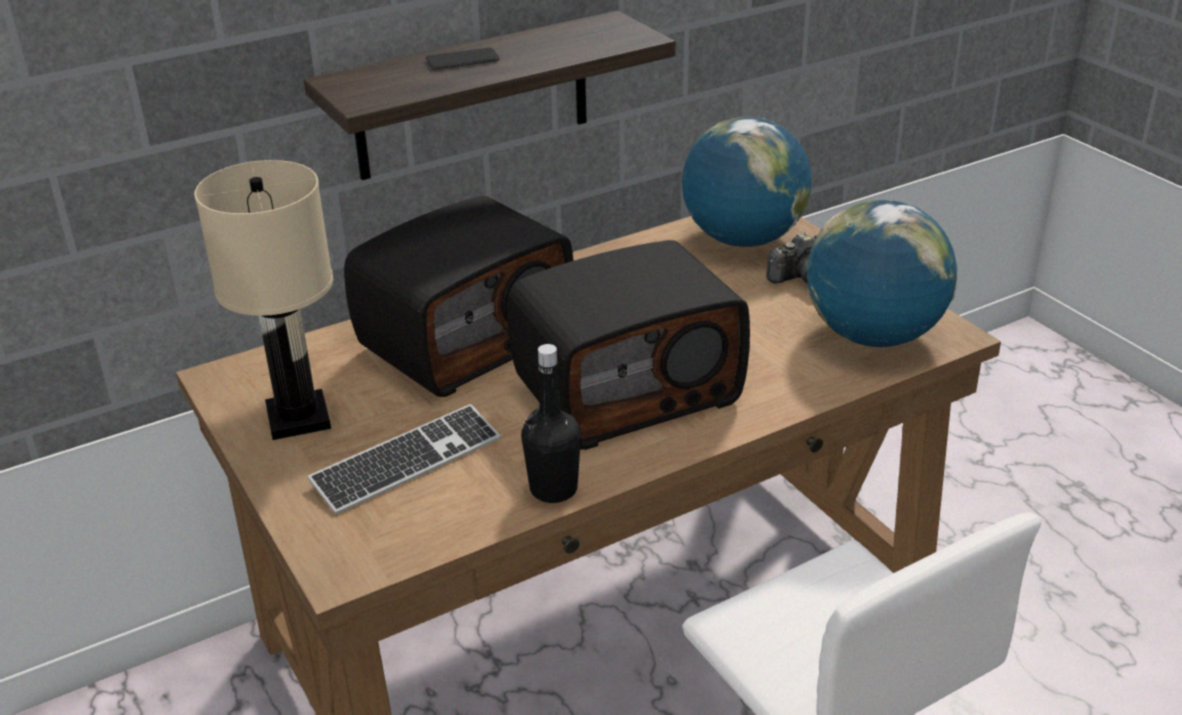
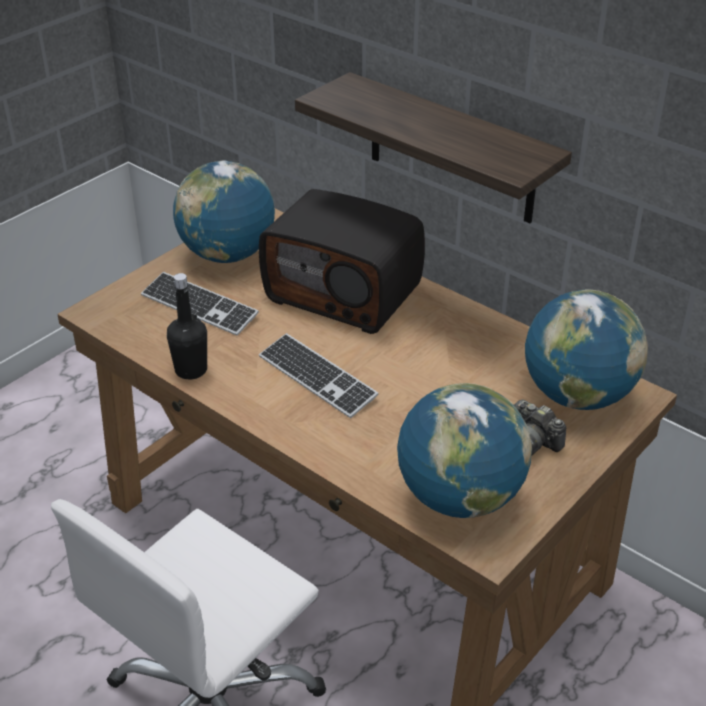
camera: 70 degrees right, 5 degrees up
(297, 419) = (227, 255): beige table lamp -> globe
(462, 60) = (415, 114): phone -> none
(627, 390) = (317, 377): radio -> keyboard

